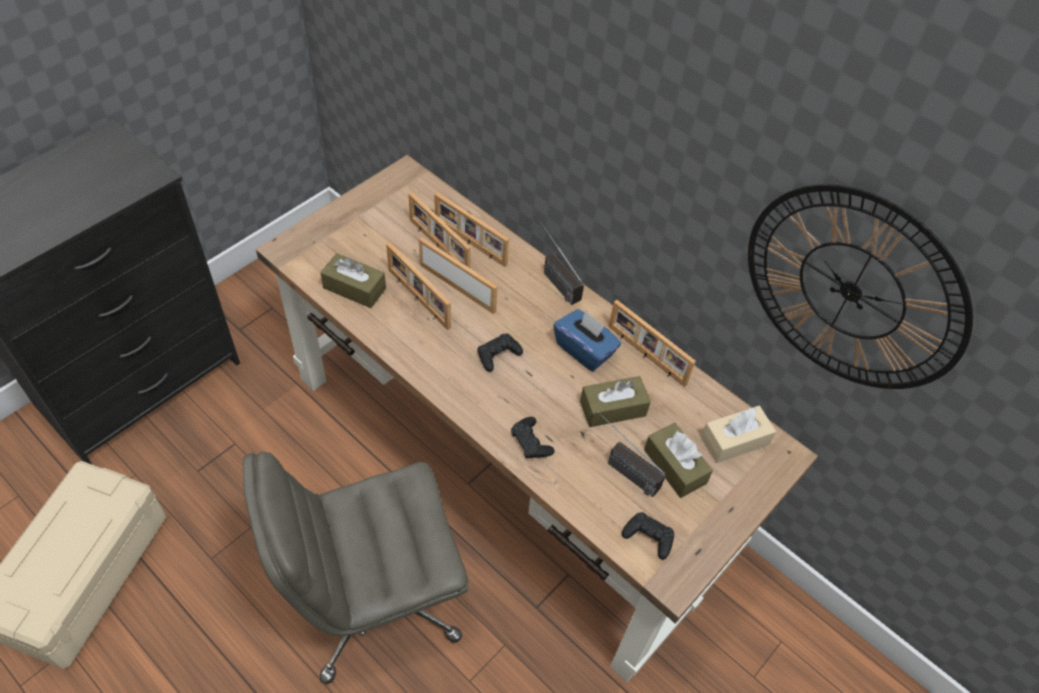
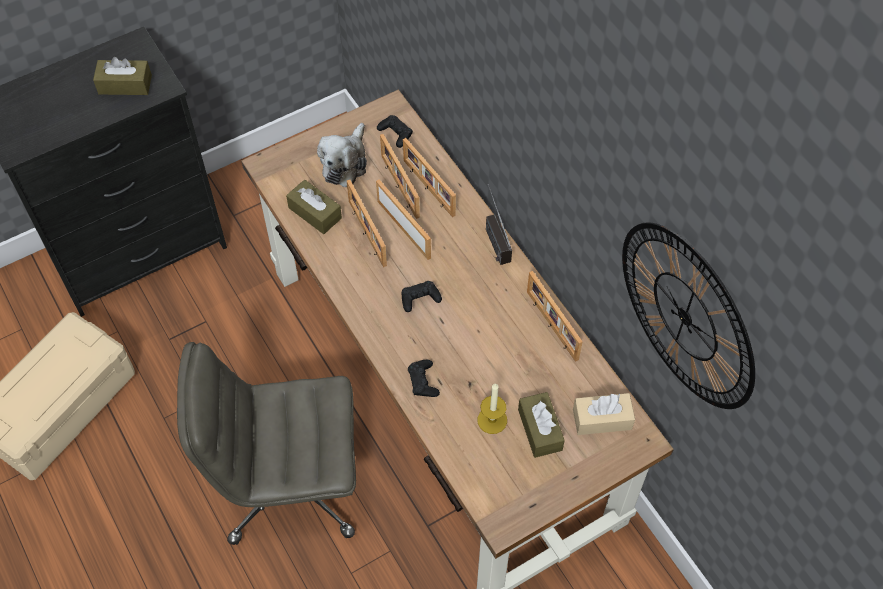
camera: 20 degrees right, 5 degrees up
(373, 232) = (345, 163): none -> plush toy
(584, 350) = (497, 309): blue tissue box -> none
(612, 408) = (504, 367): brown tissue box -> brown tissue box (125, 85)
(620, 467) = (492, 420): radio -> candle
(648, 537) = (494, 483): black game controller -> black game controller (395, 133)

